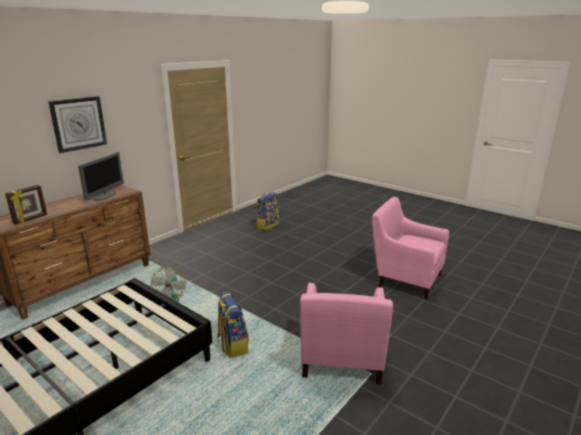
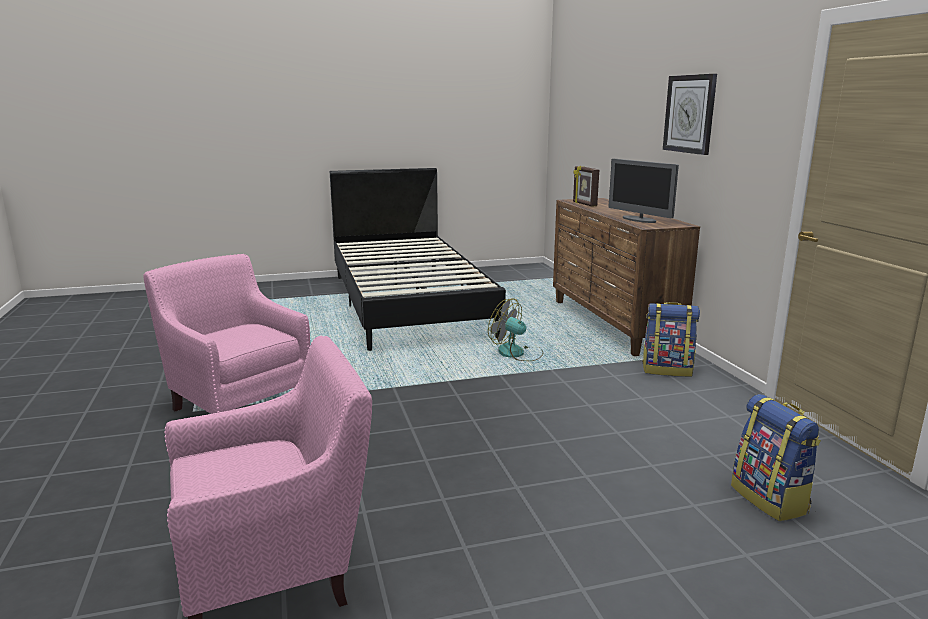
camera: 125 degrees right, 5 degrees down
(232, 345) = (371, 363): backpack -> backpack (667, 370)

